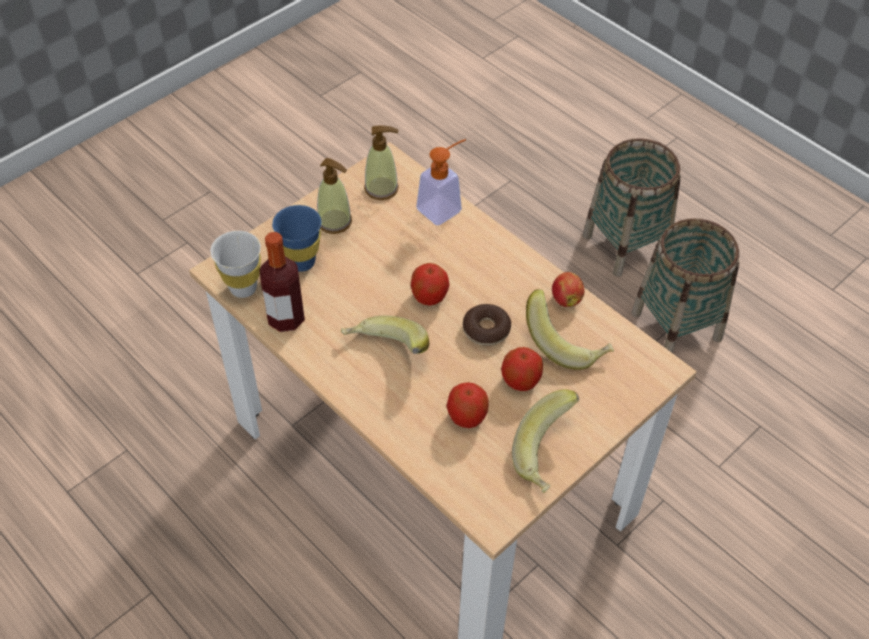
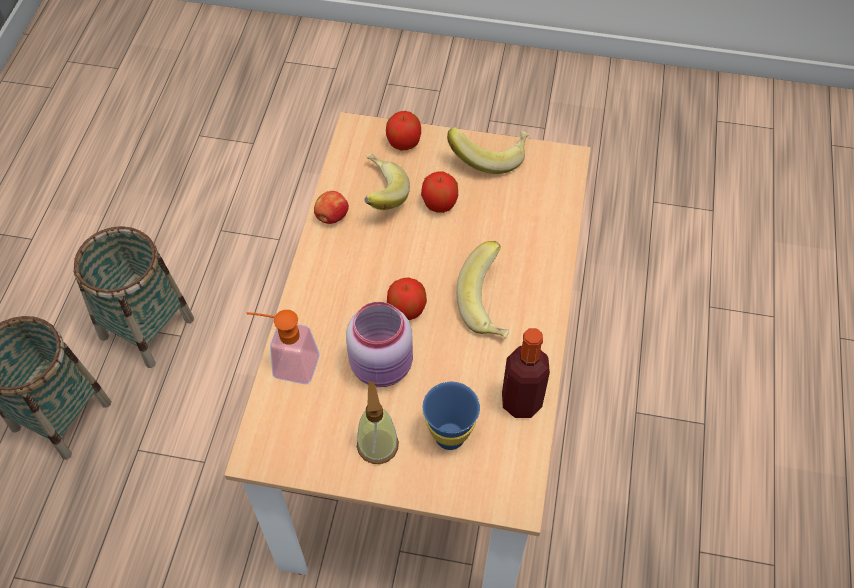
camera: 125 degrees left, 5 degrees up
(243, 288) = (520, 463): white cup -> none
(381, 188) = (301, 434): soap dispenser -> none
(393, 256) = (383, 366): none -> pink jar
(467, 417) = (501, 218): apple -> apple (404, 143)
(486, 330) = (408, 251): donut -> none

